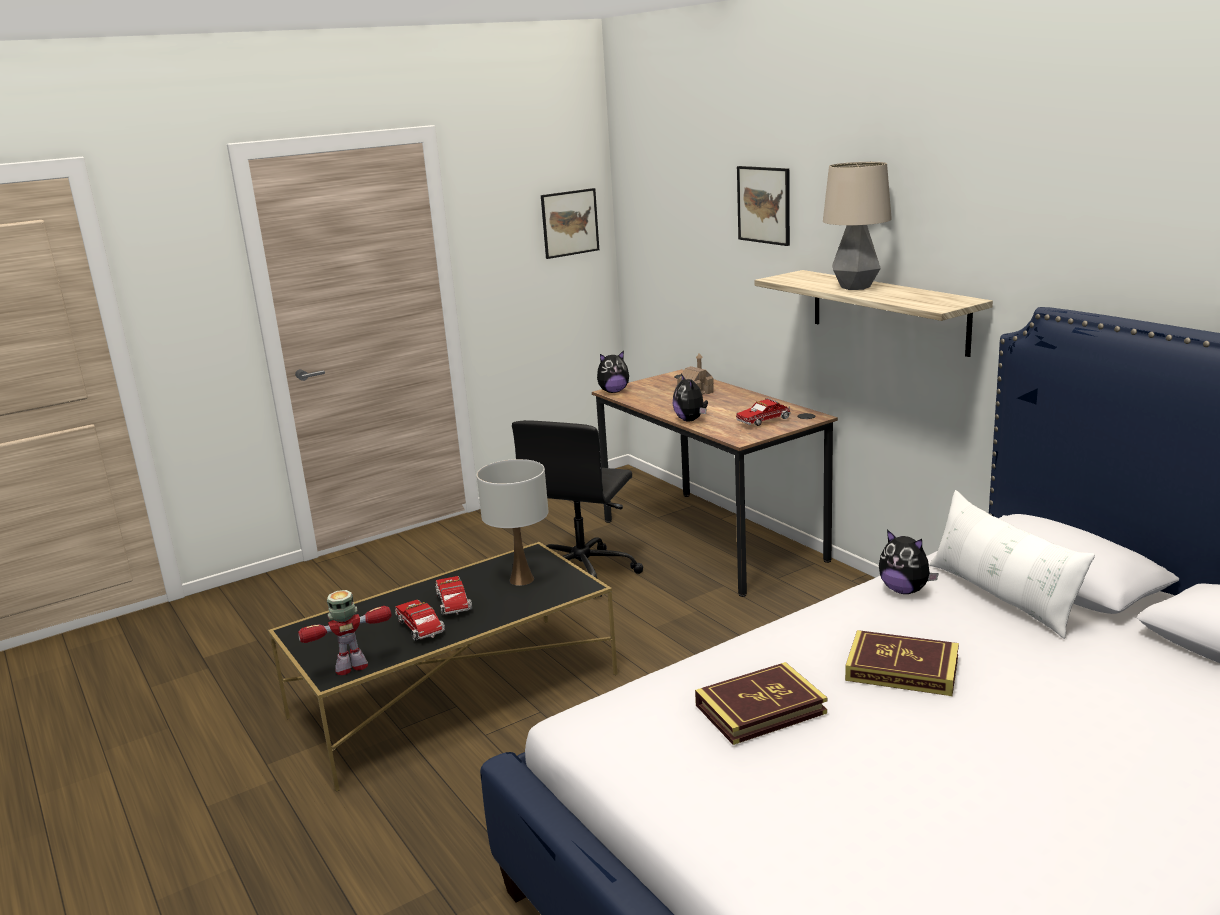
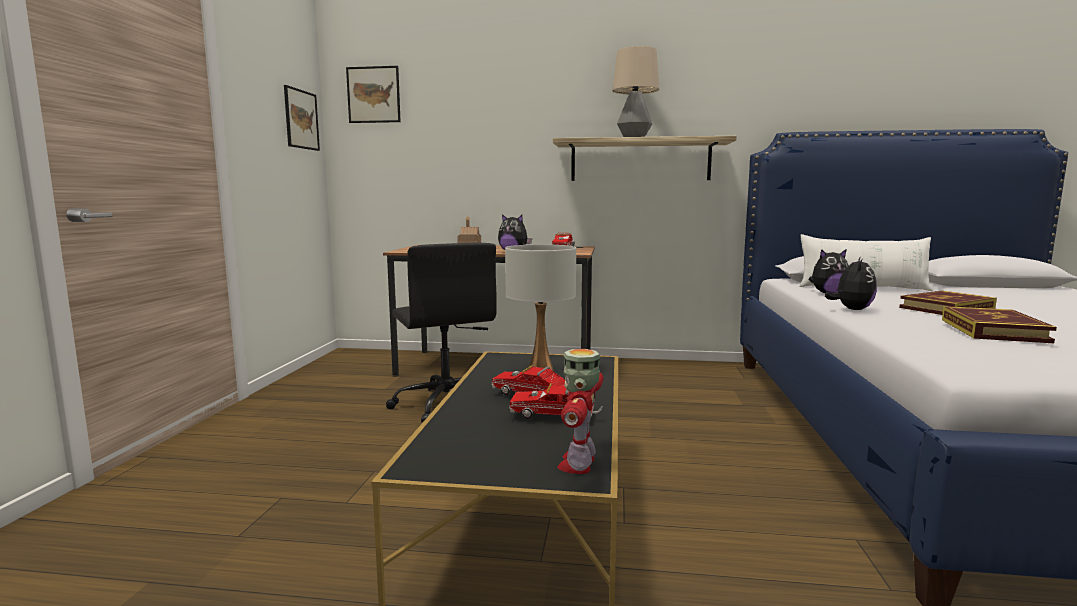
camera: 50 degrees left, 10 degrees down
(613, 391) = (403, 251): plush toy -> plush toy (851, 309)
(764, 205) = (517, 97): picture -> picture (373, 95)

